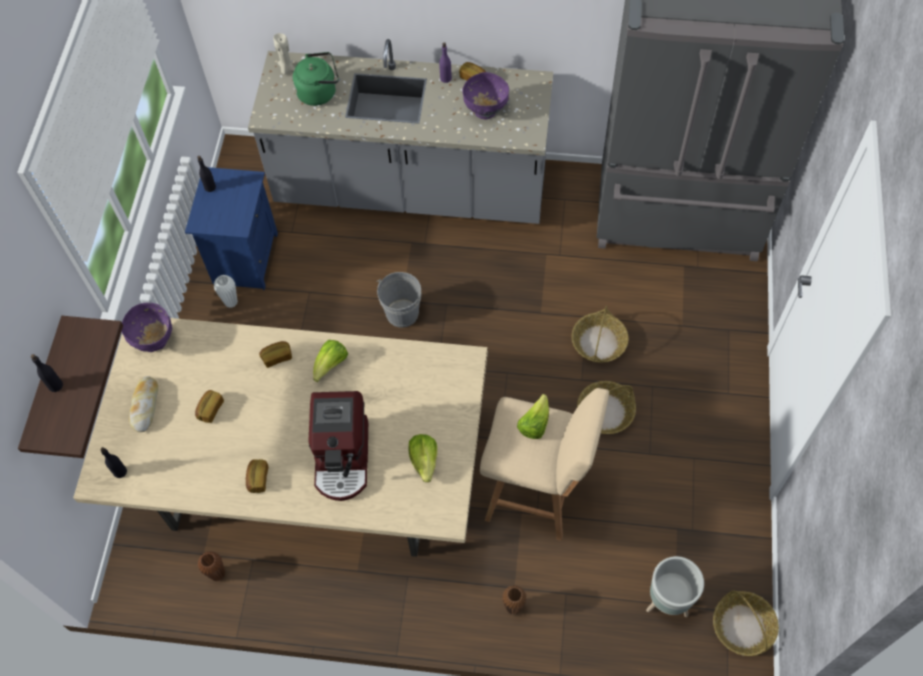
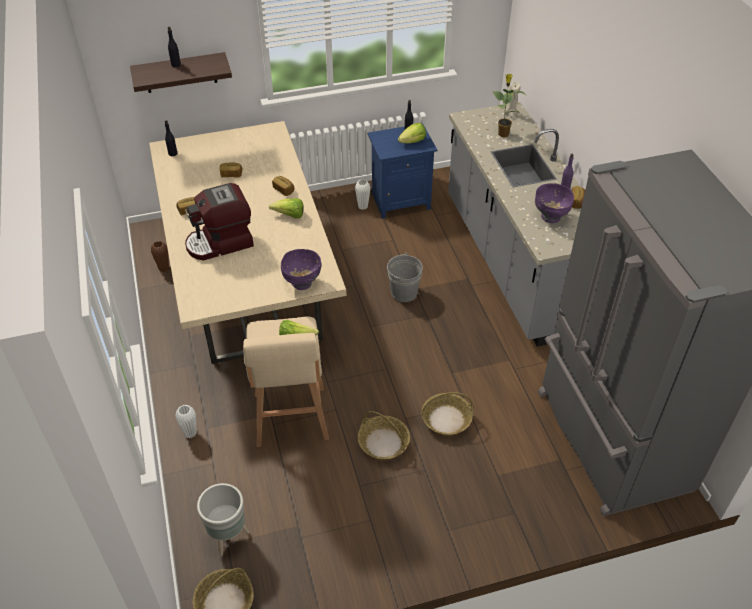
camera: 65 degrees right, 15 degrees down
(145, 406) = (222, 148): bread -> none
(155, 341) = (269, 137): purple bowl -> purple bowl (302, 283)
(319, 92) = (503, 133): green kettle -> potted plant
(424, 461) = (234, 283): lettuce -> lettuce (413, 141)
(513, 607) = (190, 433): brown vase -> white vase

